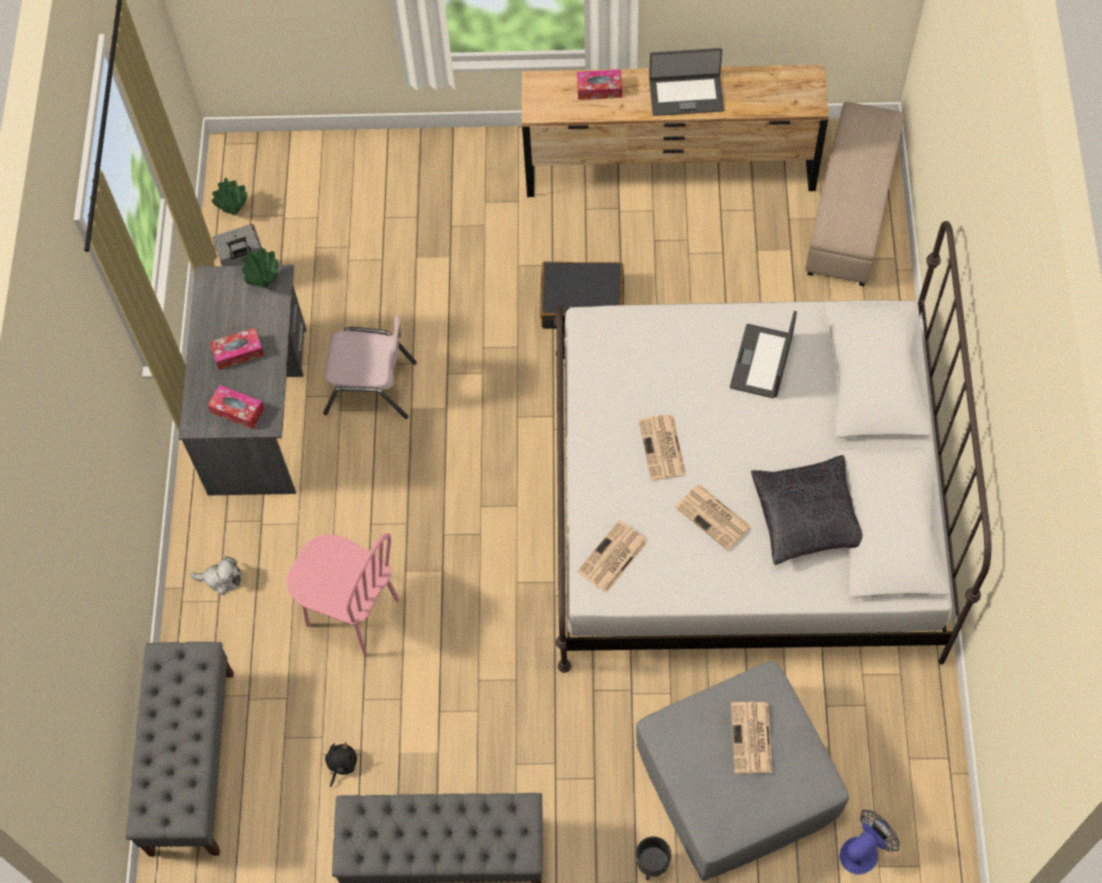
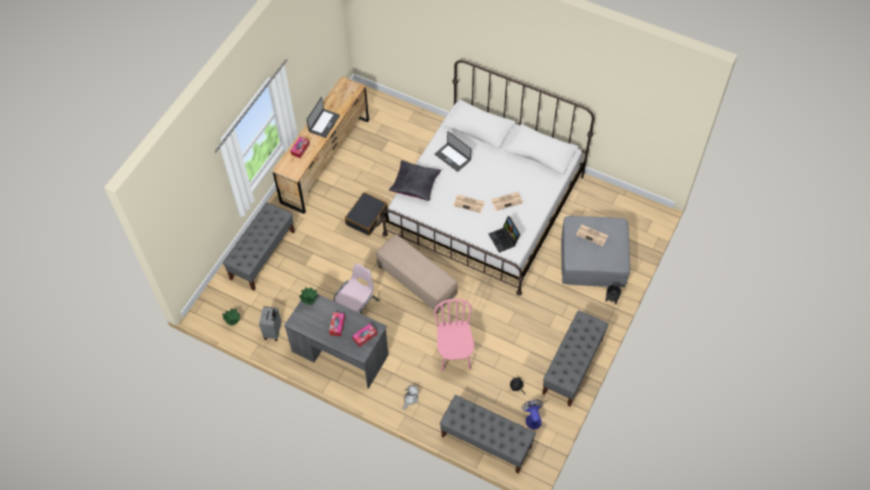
camera: 65 degrees left, 5 degrees down
(352, 613) = (454, 356): pink chair -> pink chair turned 60 degrees counterclockwise
(399, 180) = (262, 255): none -> grey bench
(612, 558) = (504, 239): newspaper -> laptop
(807, 516) = (523, 173): black pillow -> black pillow (415, 184)
(849, 211) = (385, 114): beige ottoman -> beige ottoman (416, 281)
(863, 850) = (638, 233): fan -> fan (532, 418)

